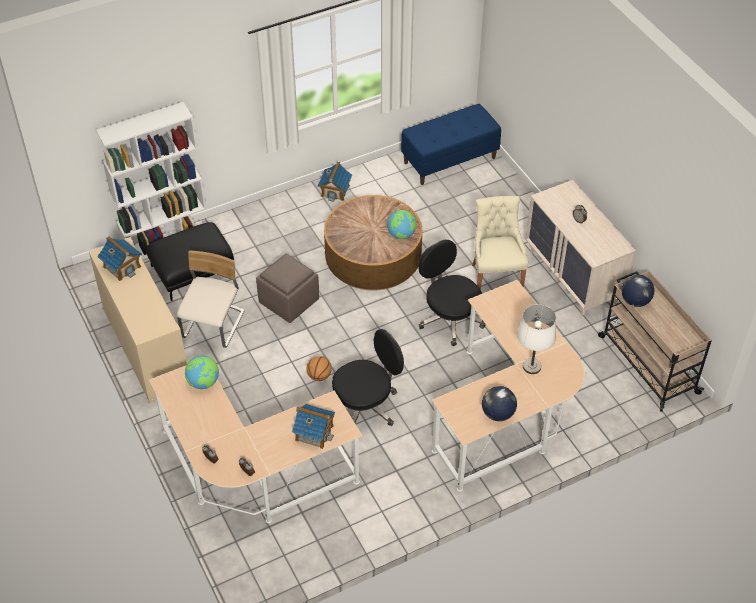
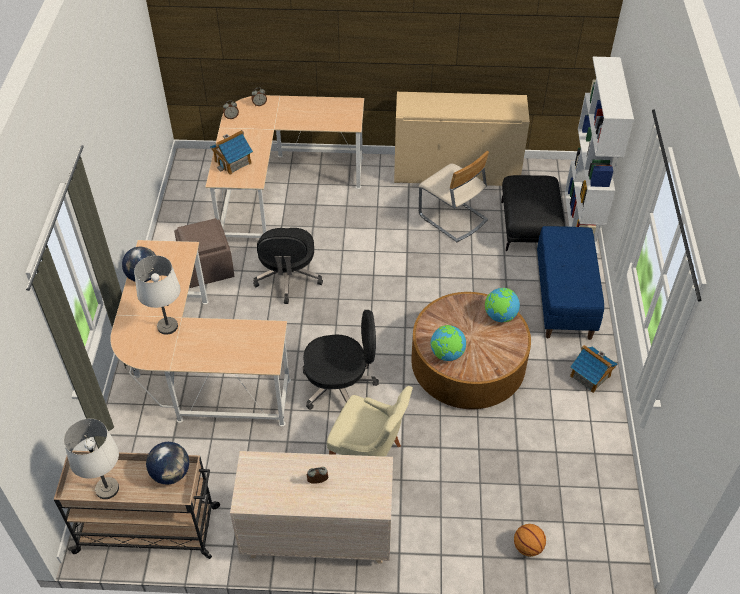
camera: 120 degrees right, 0 degrees up
(122, 266) = (493, 107): toy house -> none
(203, 382) = (336, 122): globe -> globe (500, 316)
(289, 301) = (449, 276): brown ottoman -> brown ottoman (207, 268)
(319, 376) = (344, 262): basketball -> basketball (528, 547)
(450, 159) = (590, 516): blue bench -> blue bench (564, 299)
(675, 327) = (107, 489): none -> white table lamp

